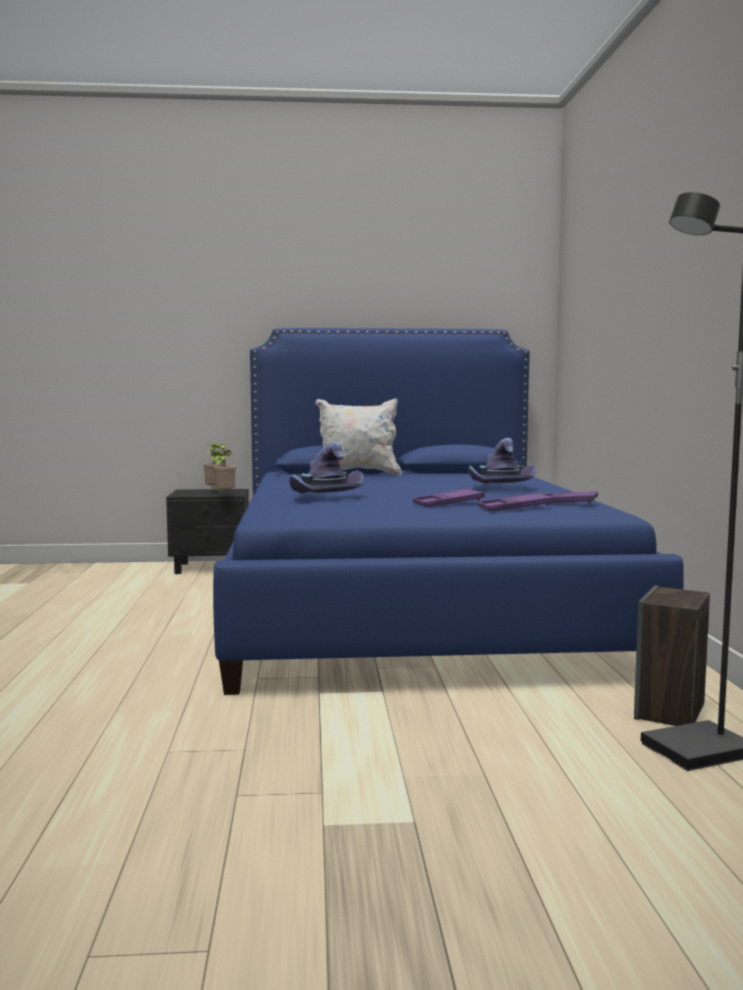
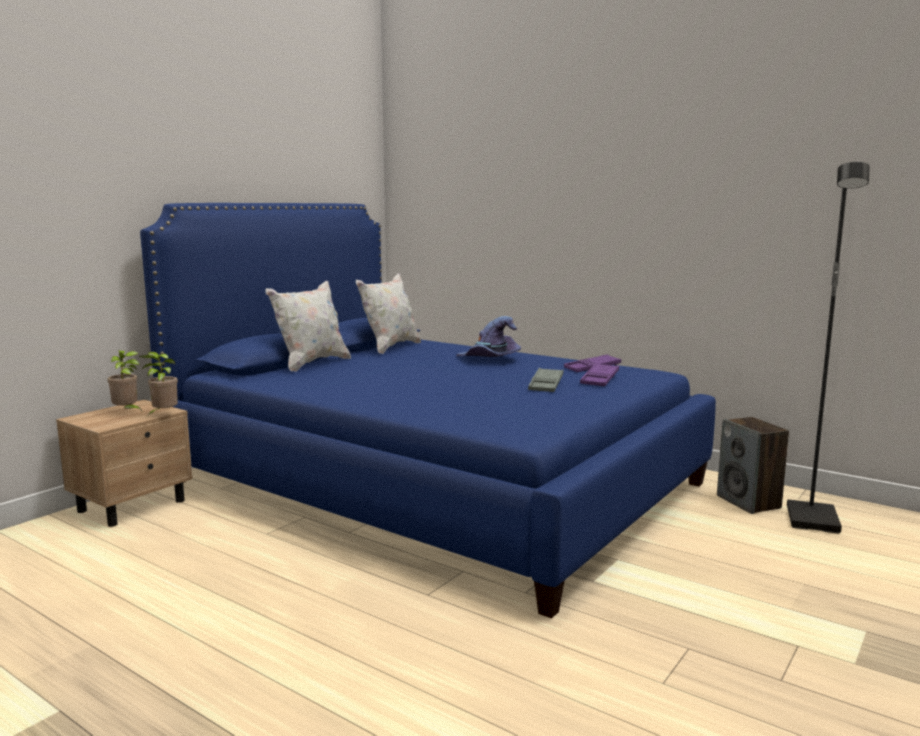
camera: 50 degrees left, 5 degrees up
(211, 568) = (133, 505): black nightstand -> beige nightstand
(324, 498) = (451, 400): purple hat -> none
(448, 503) = (546, 385): purple tray -> grey tray
(465, 474) = (390, 347): none -> white pillow

